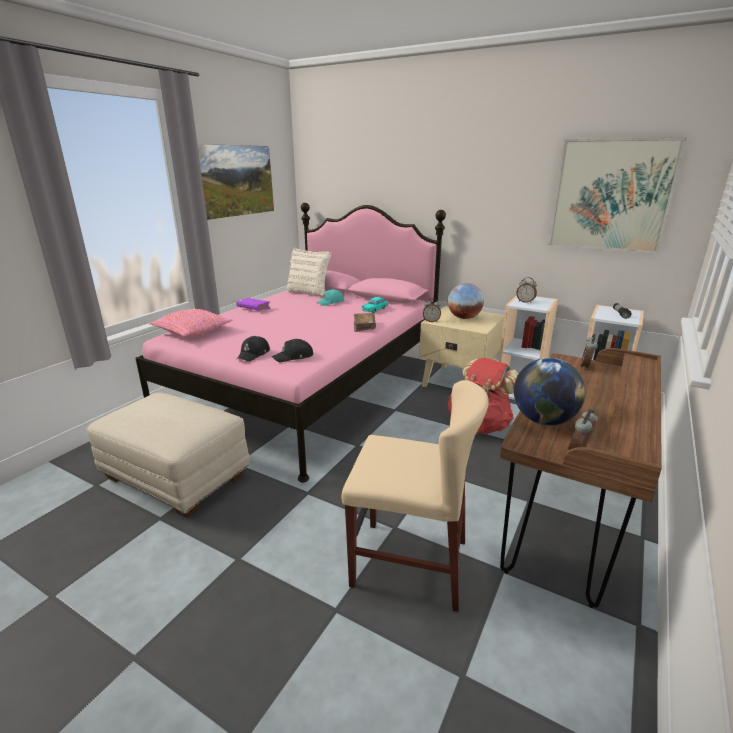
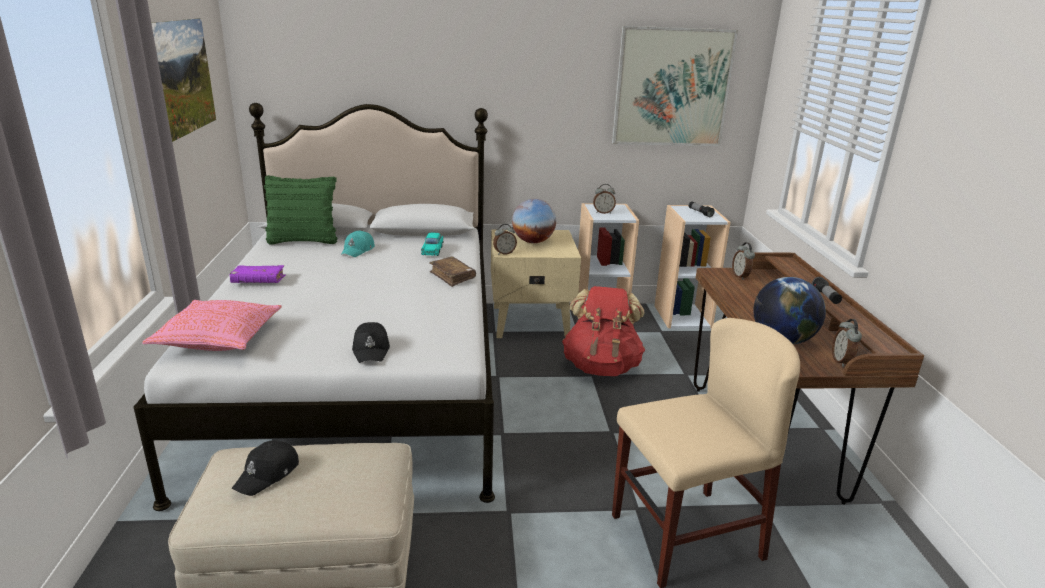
camera: 35 degrees left, 0 degrees up
(294, 357) = (430, 339): black cap -> black cap (268, 474)
(309, 293) = (304, 241): beige pillow -> green pillow
(309, 389) = (361, 381): pink bed -> white bed
(633, 395) = (825, 297): none -> flashlight

